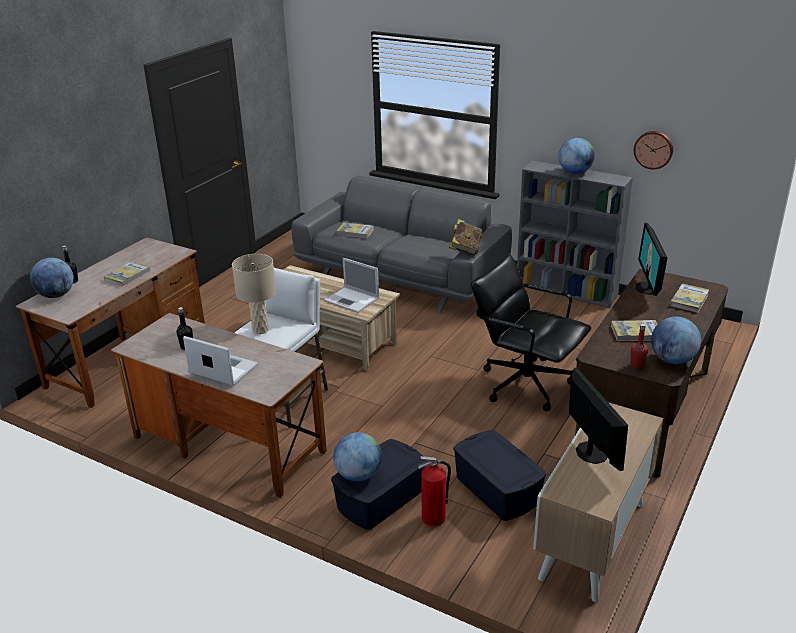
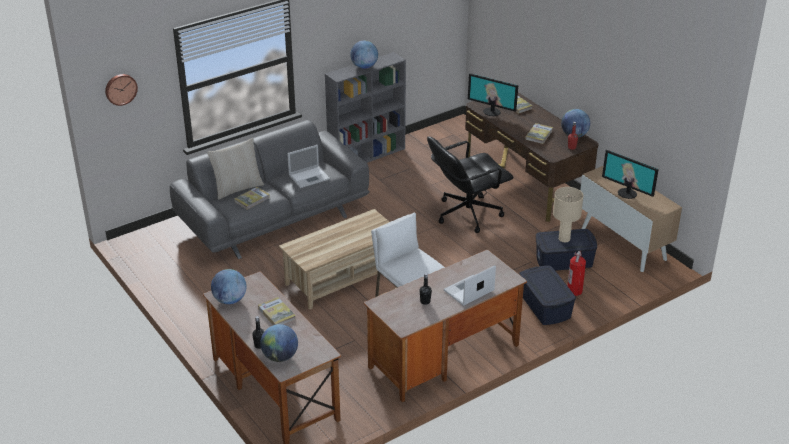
camera: 65 degrees left, 5 degrees up
(260, 330) = (413, 269): beige table lamp -> beige table lamp (564, 239)
(352, 300) = (366, 230): laptop -> laptop (310, 177)
(358, 475) = (548, 294): globe -> globe (230, 300)
(373, 223) = (237, 188): none -> beige pillow
(465, 250) = (348, 160): book -> none
(591, 452) = (627, 193): monitor -> monitor turned 150 degrees counterclockwise
(653, 149) = (402, 27): wall clock -> wall clock (120, 89)

